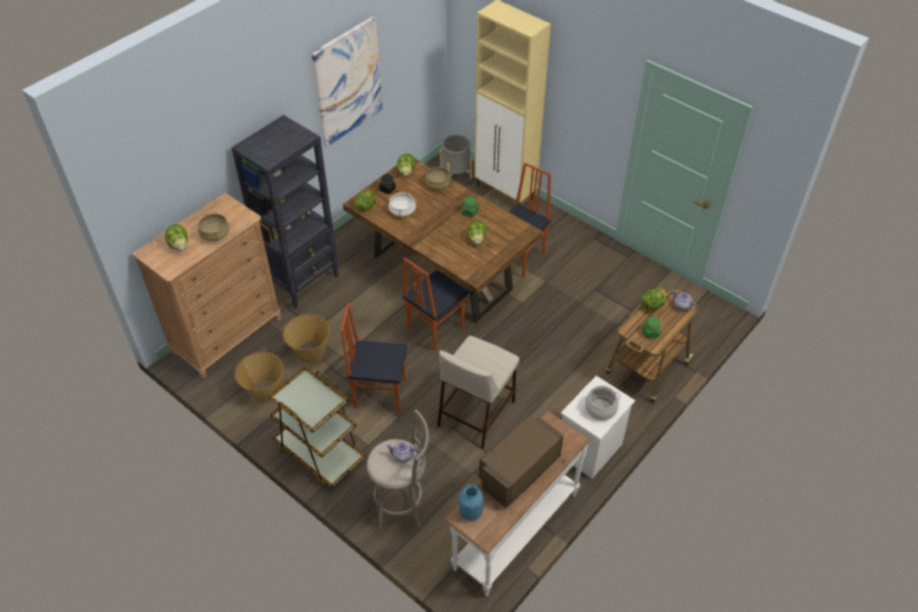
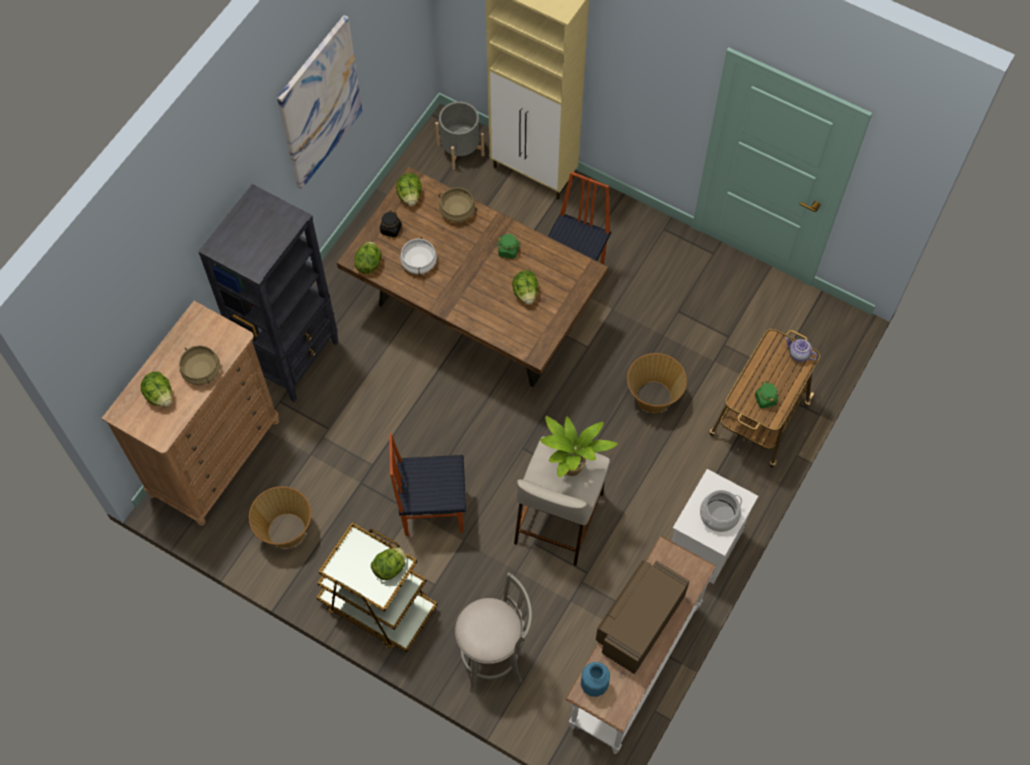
camera: 10 degrees left, 15 degrees up
(310, 352) = (330, 465): basket -> basket (653, 397)
(403, 457) = (497, 622): teapot -> none
(434, 328) = (482, 403): chair -> none
(487, 361) = (571, 472): none -> potted plant
(652, 305) = (763, 359): lettuce -> lettuce (390, 567)

